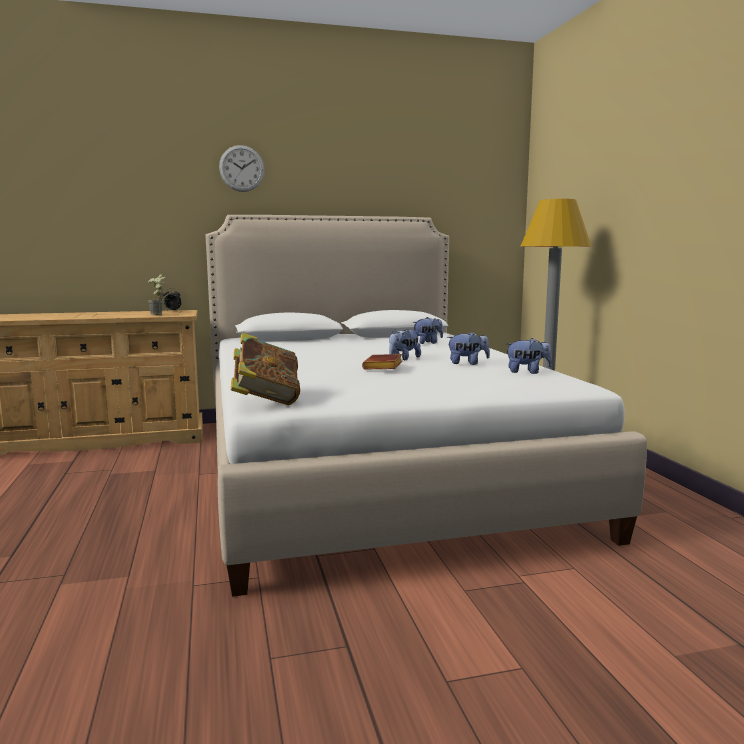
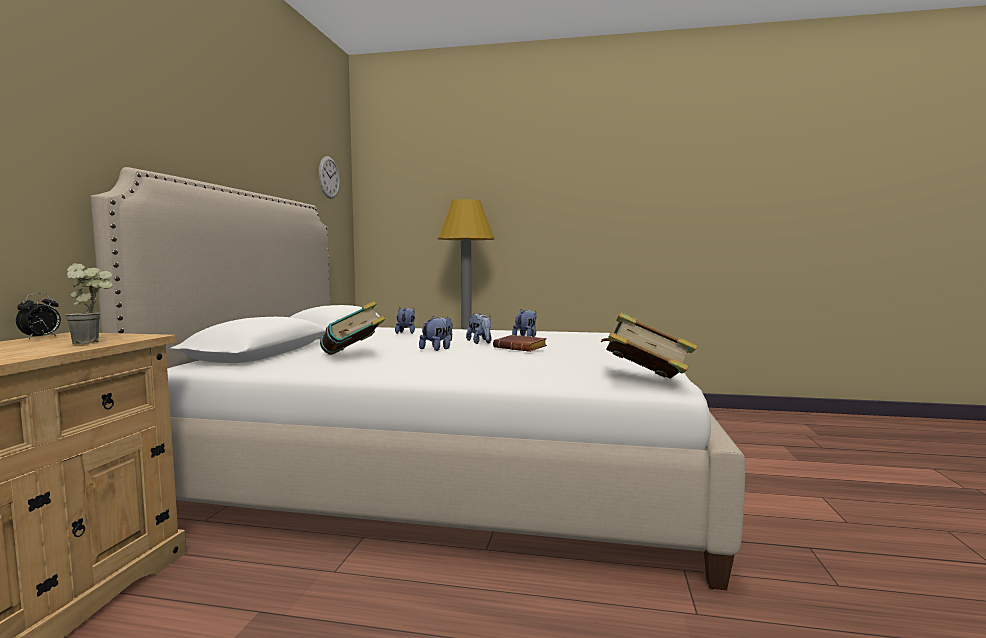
camera: 65 degrees left, 5 degrees down
(242, 168) = (126, 96): wall clock -> wall clock (329, 177)
(299, 348) = (353, 356): none -> book
(527, 372) = (577, 334): plush toy -> plush toy (438, 349)

